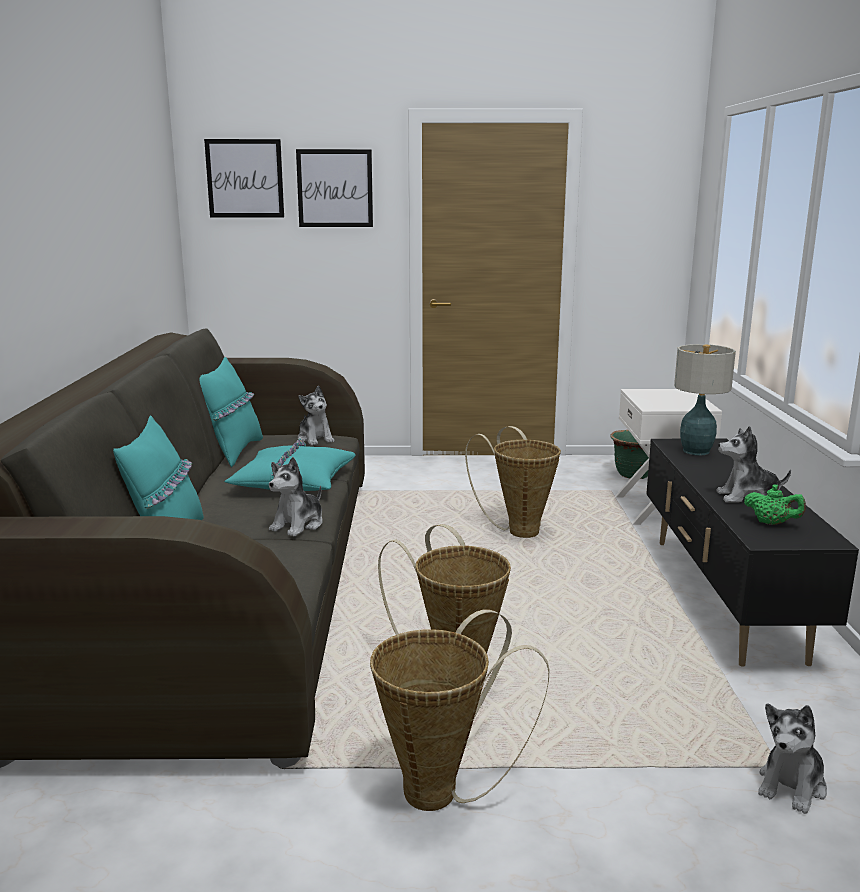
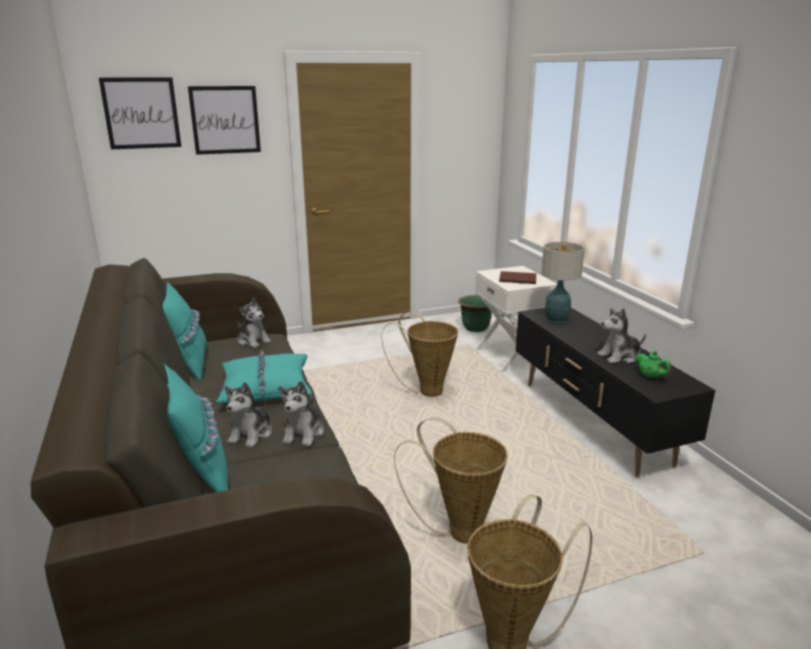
camera: 20 degrees left, 5 degrees up
(668, 401) = (517, 279): none -> brown book
(772, 523) = (651, 377): green teapot -> green teapot turned 45 degrees clockwise
(792, 785) = (721, 565): plush toy -> plush toy (251, 434)

